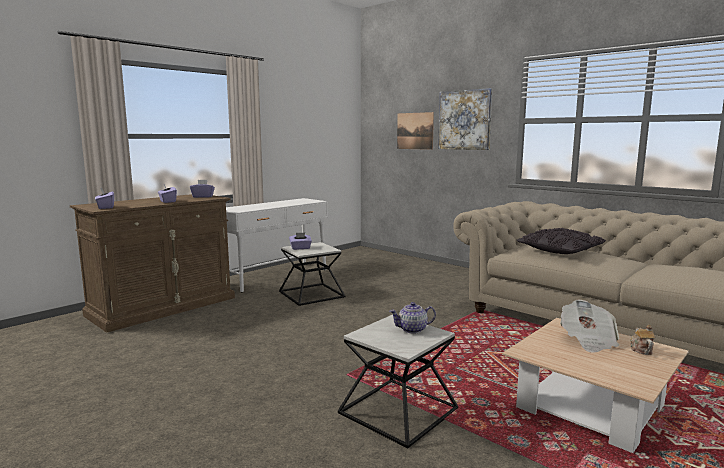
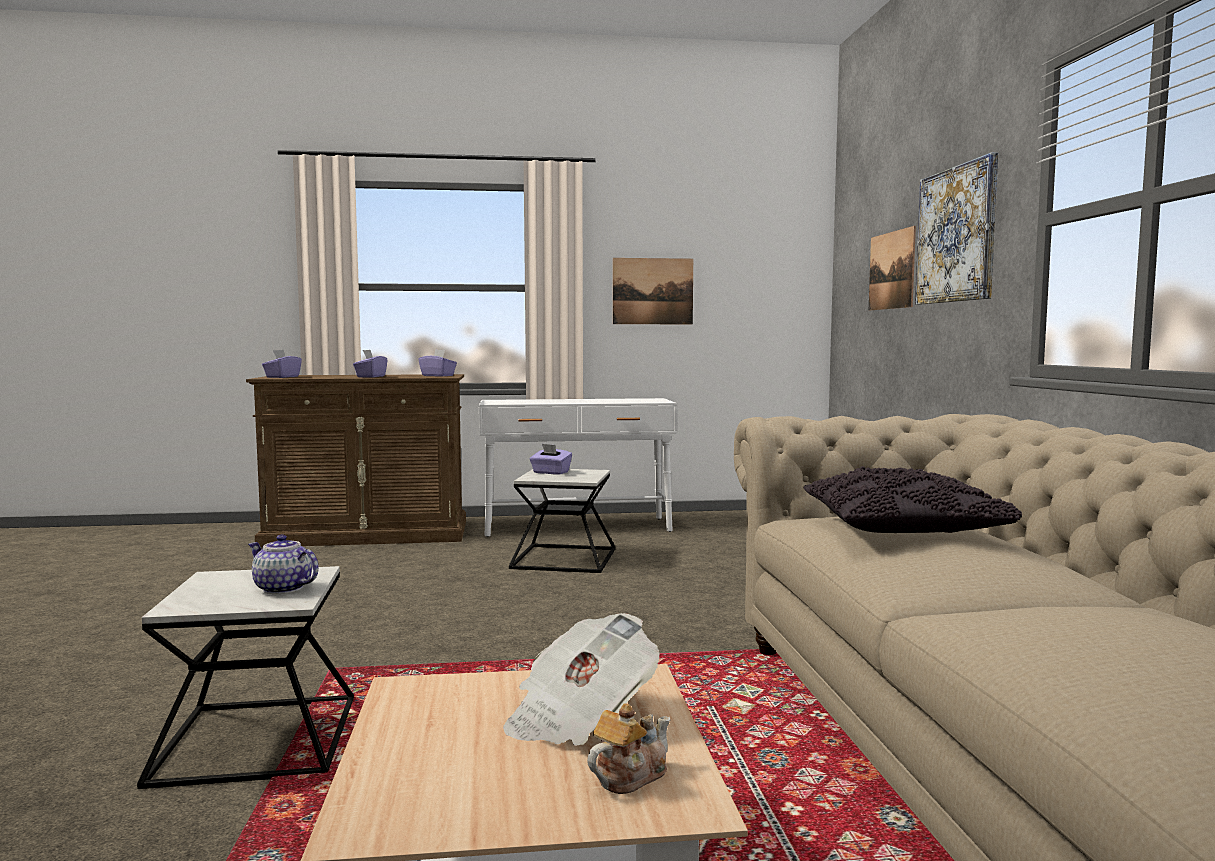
camera: 40 degrees right, 5 degrees down
(288, 137) = (652, 291): none -> picture

